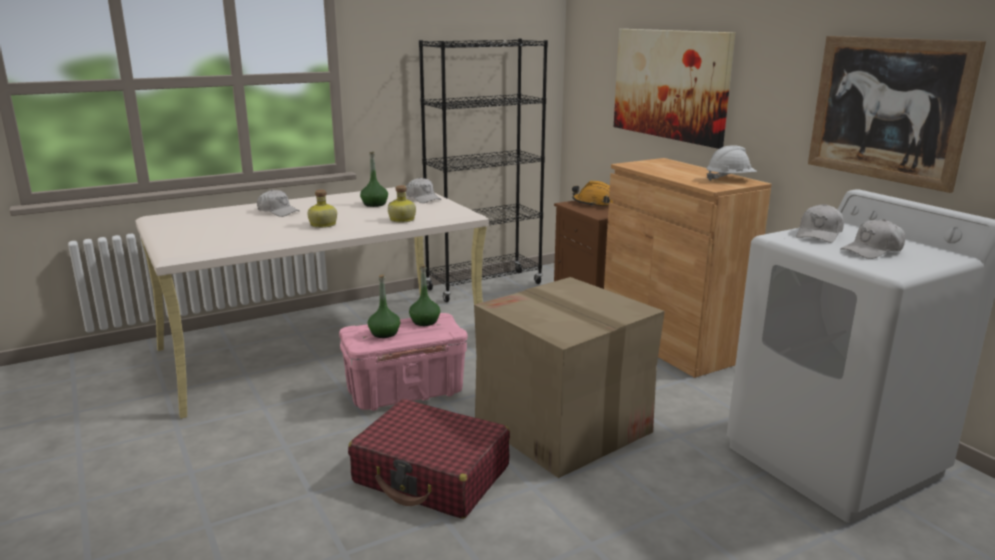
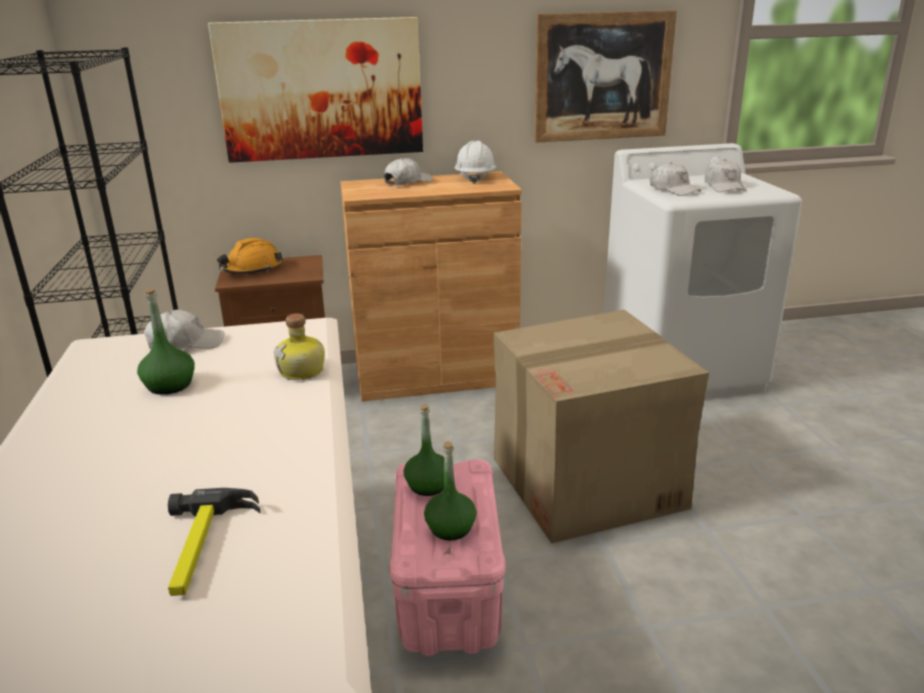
camera: 70 degrees left, 5 degrees up
(241, 231) = (204, 547): none -> hammer
(278, 211) = (87, 493): white cap -> white cap (407, 182)
(322, 225) = (259, 444): bottle -> none
(432, 475) = (674, 603): red suitcase -> none

